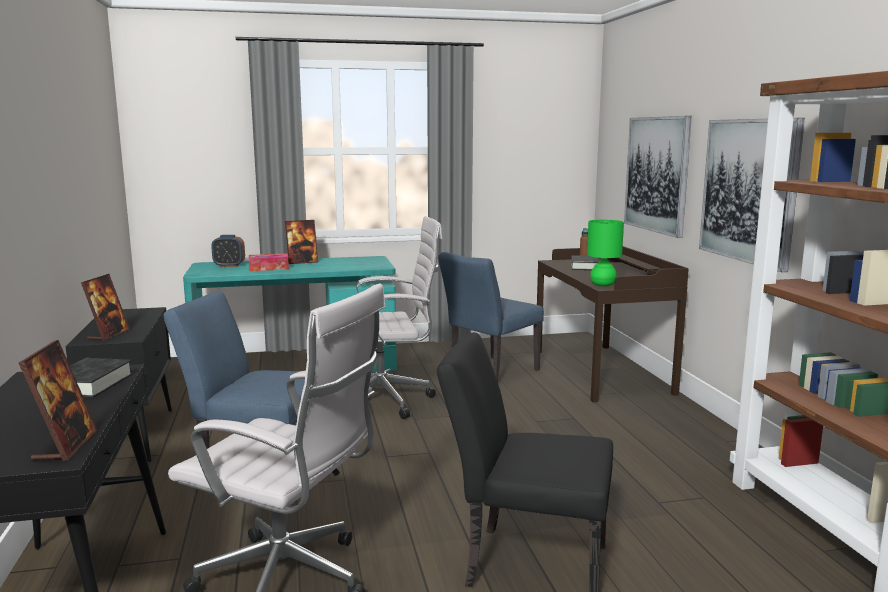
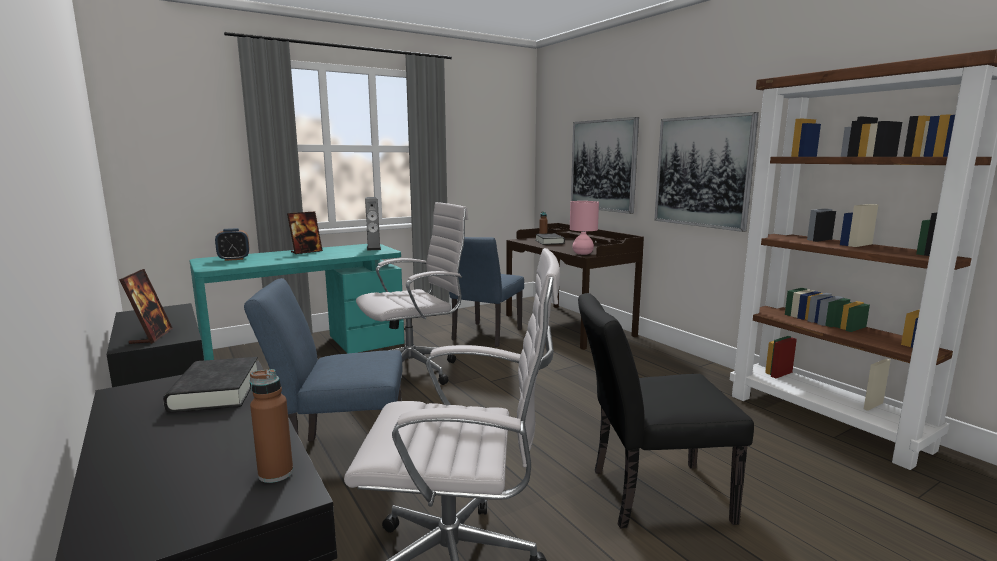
camera: 20 degrees left, 0 degrees up
(65, 445) = (276, 473): picture frame -> brown bottle
(269, 268) = (279, 259): tissue box -> none
(372, 262) = (373, 248): none -> speaker
(602, 284) = (582, 253): green table lamp -> pink table lamp

